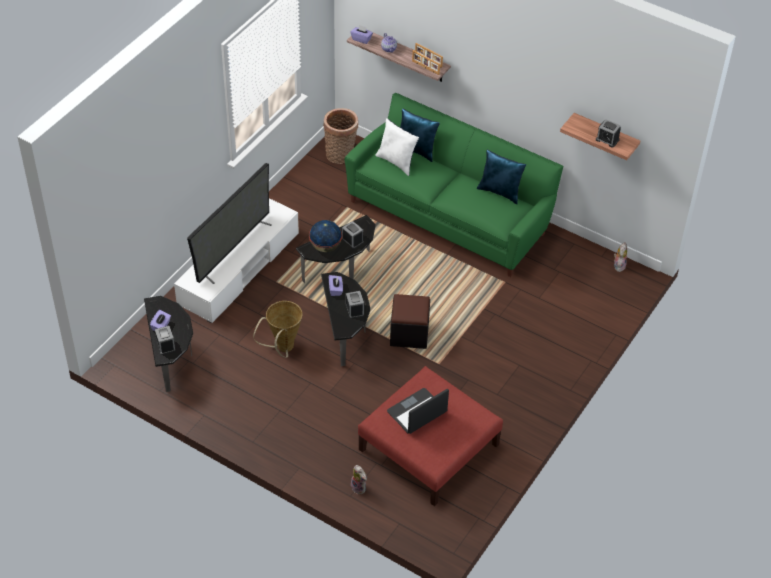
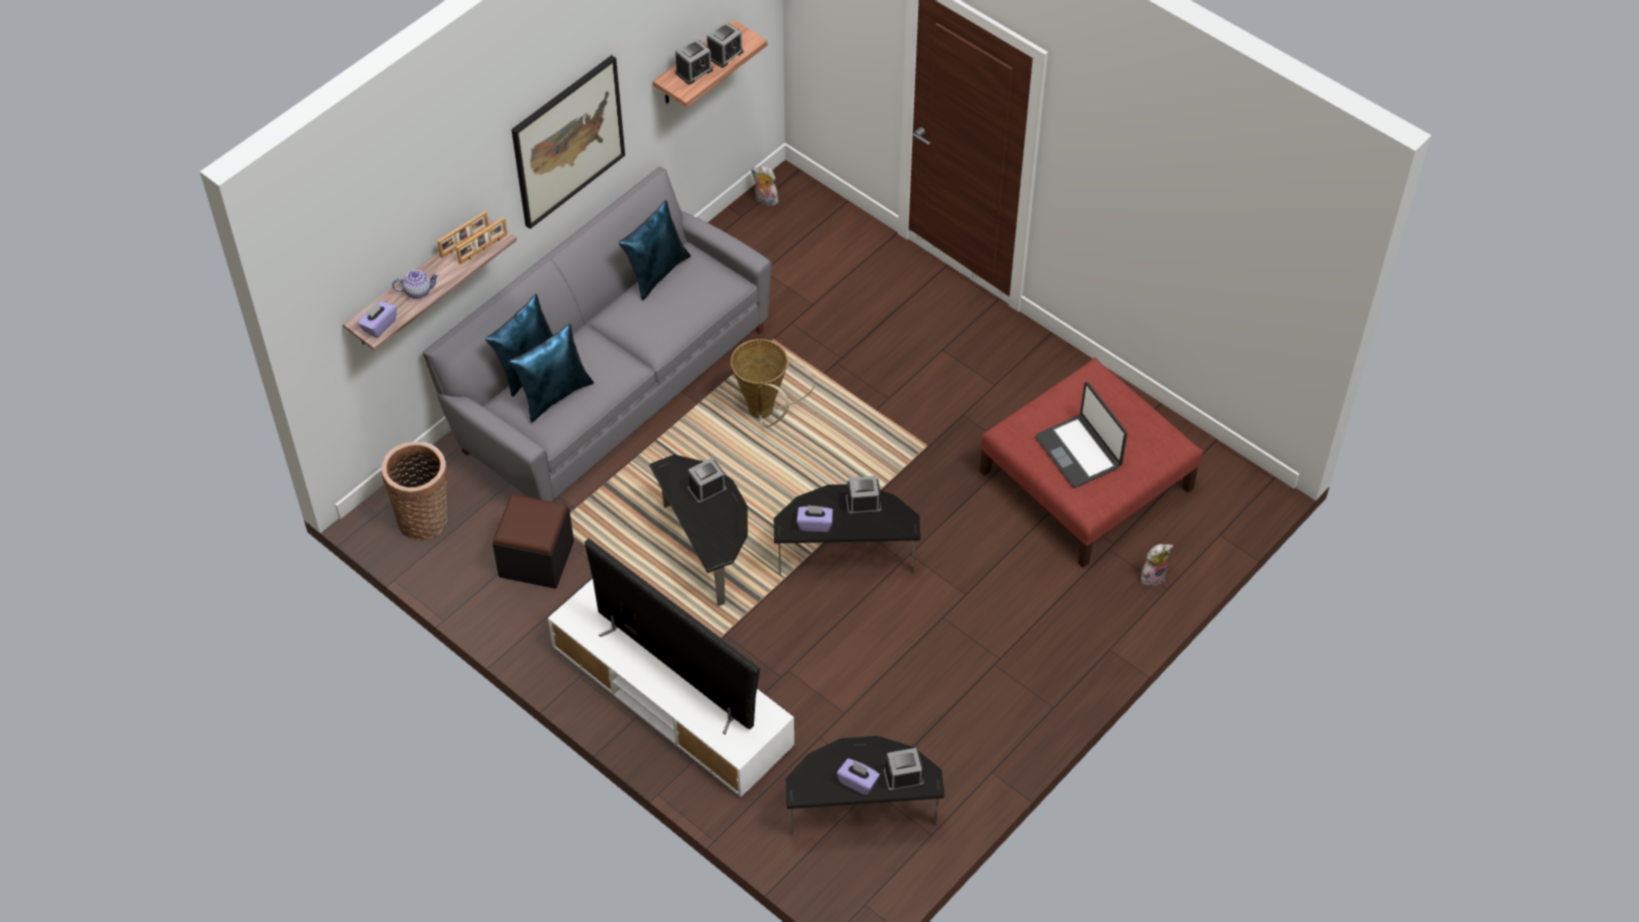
camera: 80 degrees left, 5 degrees up
(282, 349) = (866, 648): basket -> basket (765, 413)
(325, 247) = (715, 527): globe -> none
(397, 162) = (554, 394): white pillow -> blue pillow
(409, 333) = (859, 474): black ottoman -> black ottoman (536, 559)
(450, 214) = (608, 386): green sofa -> grey sofa
(510, 83) = (567, 141): none -> picture
(587, 128) = (694, 71): none -> alarm clock

